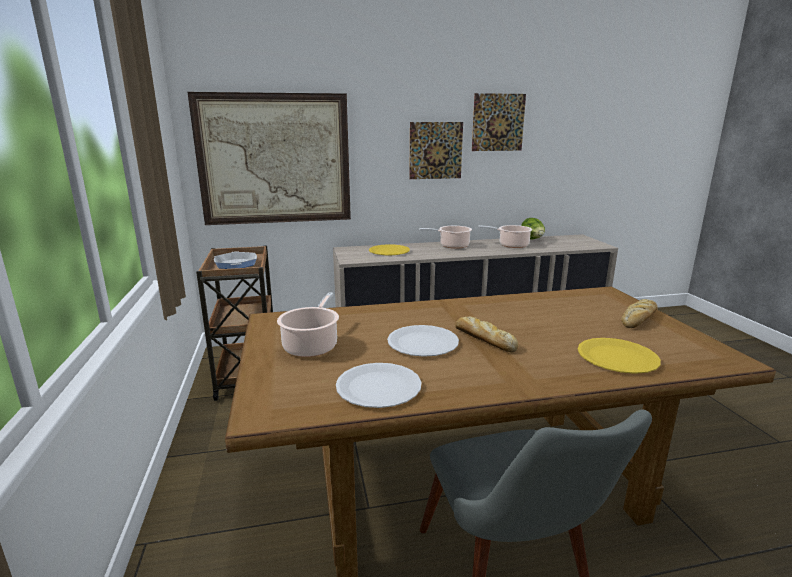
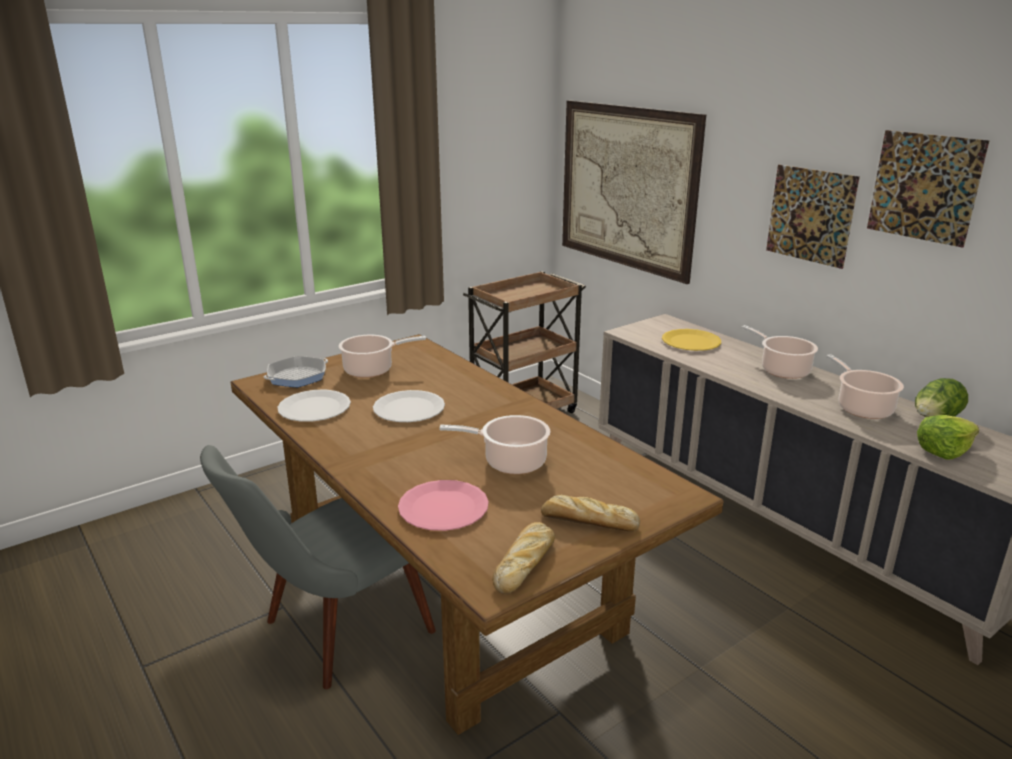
camera: 65 degrees right, 5 degrees up
(236, 264) = (526, 293): frying pan -> frying pan (297, 376)
(483, 339) = (438, 433): bread -> bread (525, 562)
(547, 324) = (510, 462): none -> cooking pot
(564, 245) = (943, 450): none -> lettuce
(617, 357) = (443, 507): yellow plate -> pink plate

